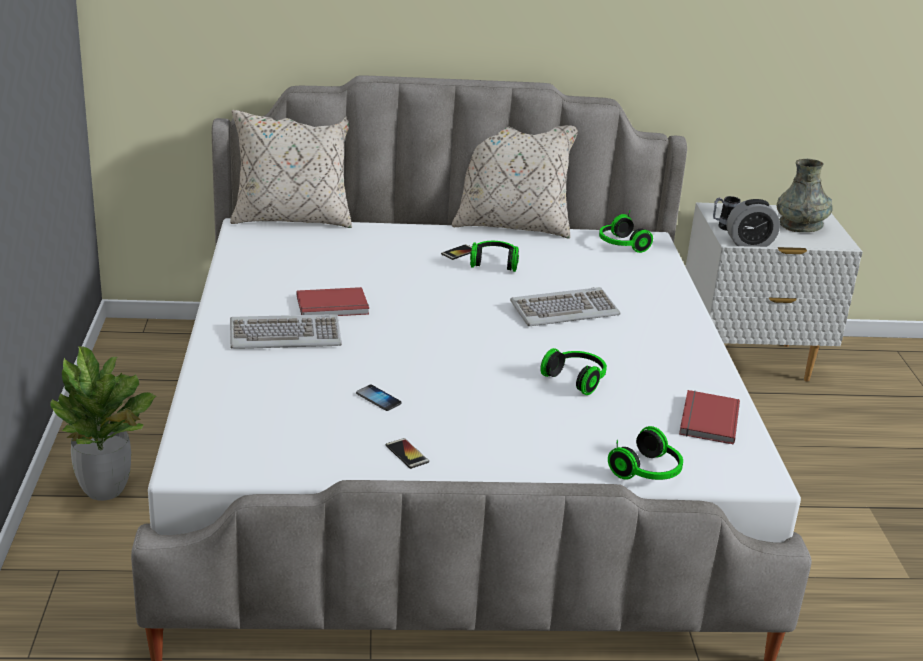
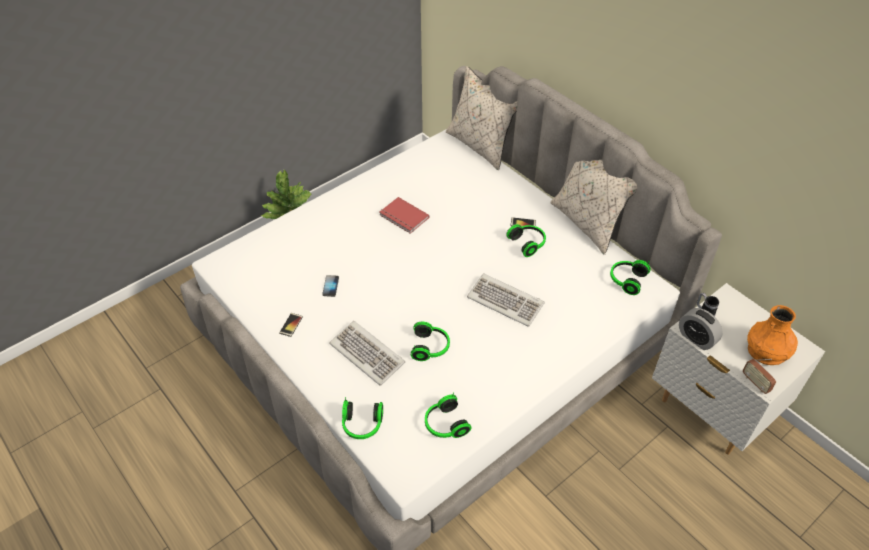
camera: 55 degrees right, 20 degrees up
(285, 336) = (356, 221): keyboard -> keyboard (367, 354)
(706, 420) = (445, 424): red book -> headphones
(800, 225) = (767, 351): grey vase -> orange vase
(832, 245) = (755, 383): none -> radio

